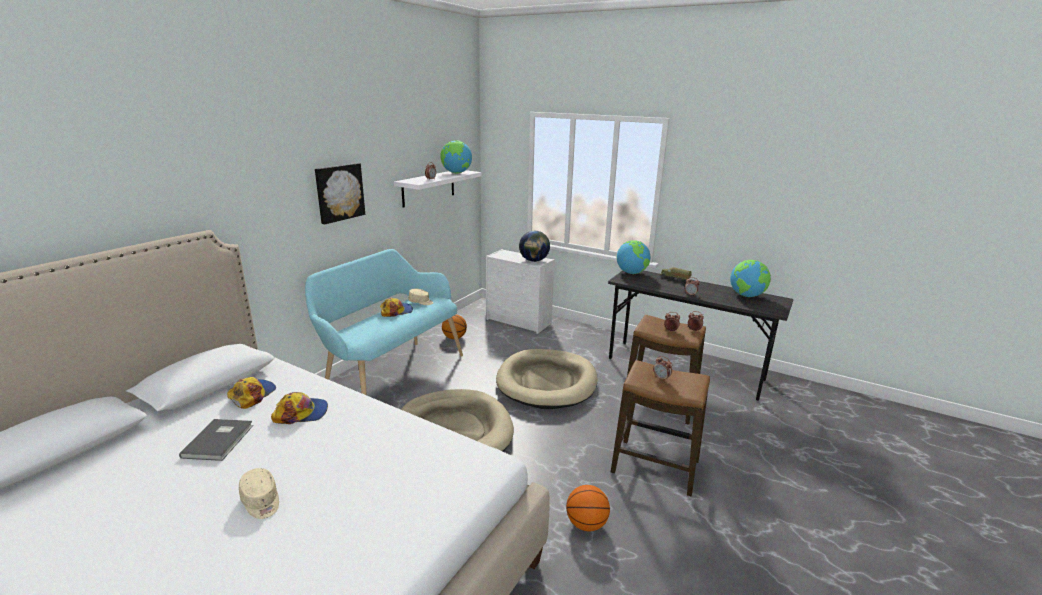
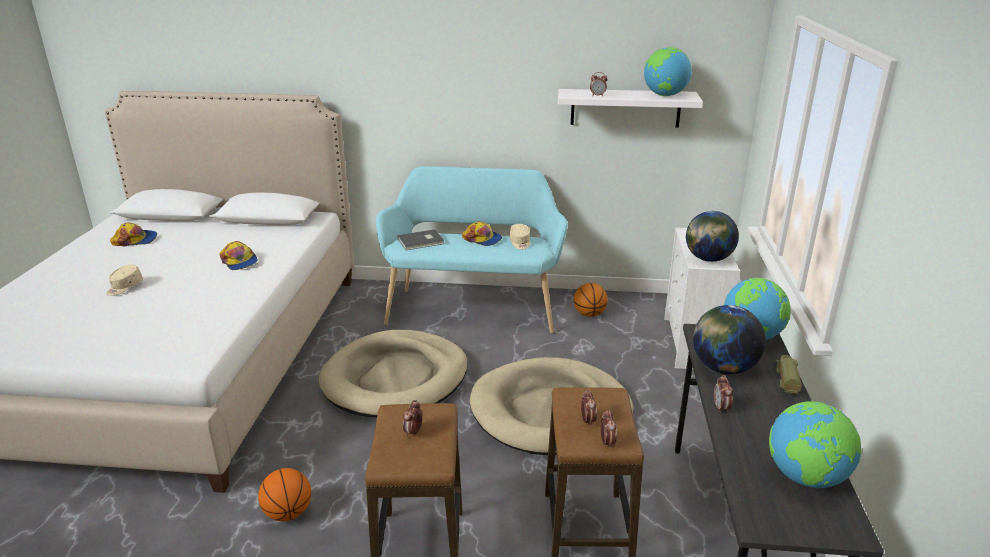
camera: 65 degrees right, 5 degrees up
(220, 440) = (193, 250): grey book -> grey book (421, 241)
(252, 395) = (258, 237): cap -> cap (135, 240)
(339, 192) = (472, 88): picture -> none
(656, 285) = (723, 368): none -> globe

